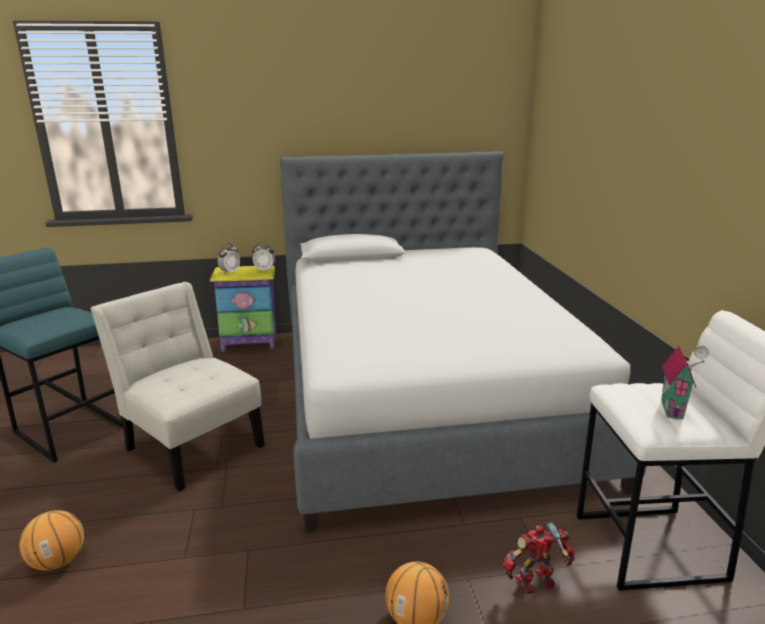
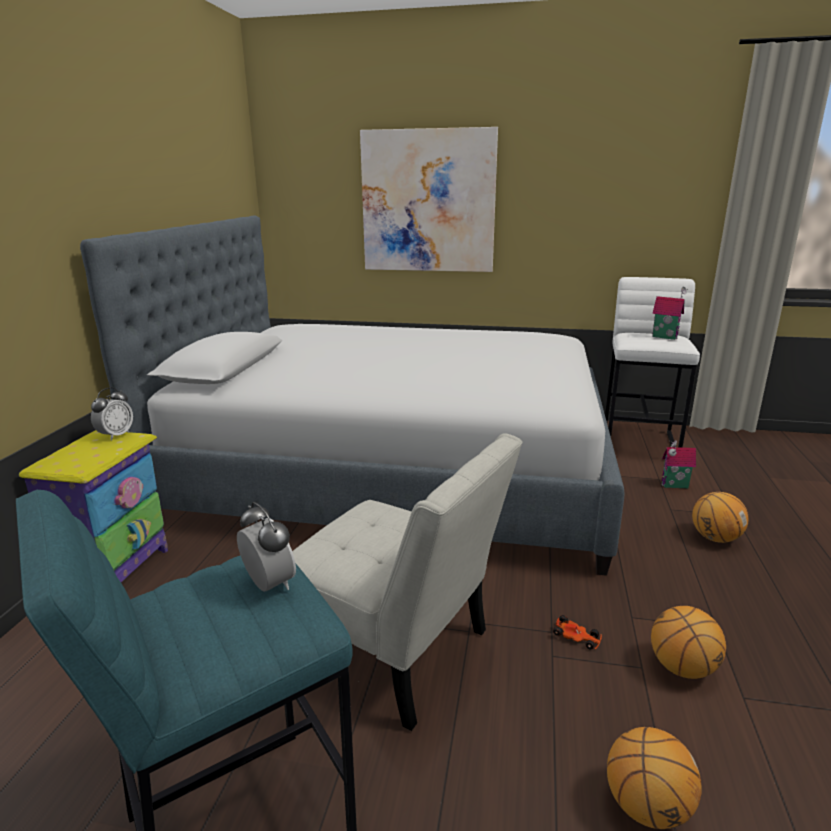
camera: 70 degrees left, 0 degrees up
(185, 582) = (682, 668): none -> basketball
(191, 444) = (397, 652): white chair -> white chair turned 120 degrees counterclockwise
(216, 520) = (577, 637): none -> toy car
(230, 272) = (79, 460): alarm clock -> alarm clock (269, 585)
(536, 584) = (675, 486): toy robot -> toy house
(607, 159) = (428, 202): none -> picture

